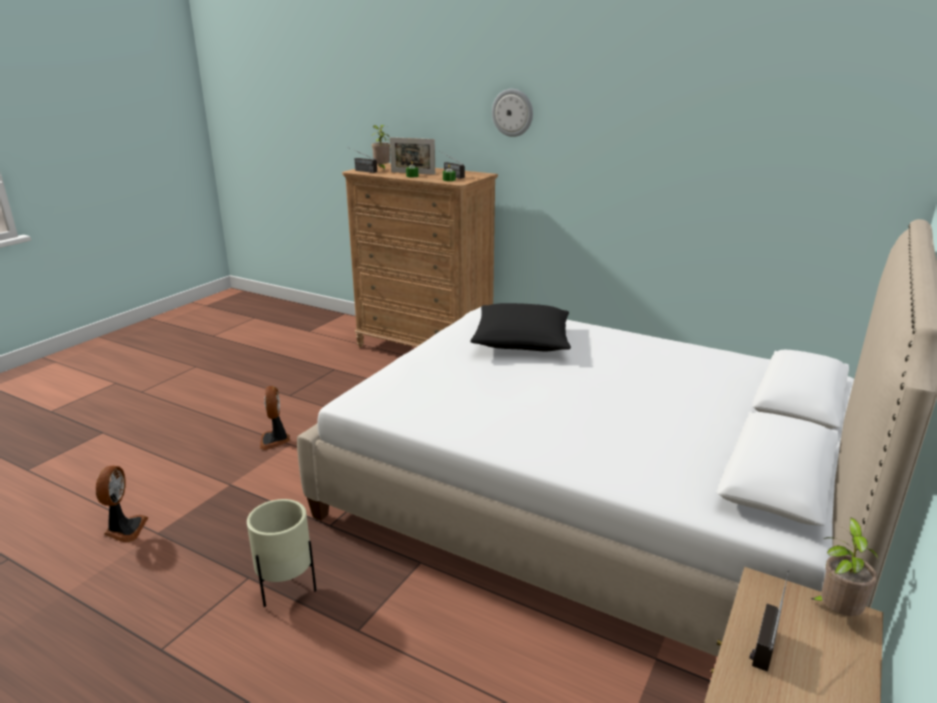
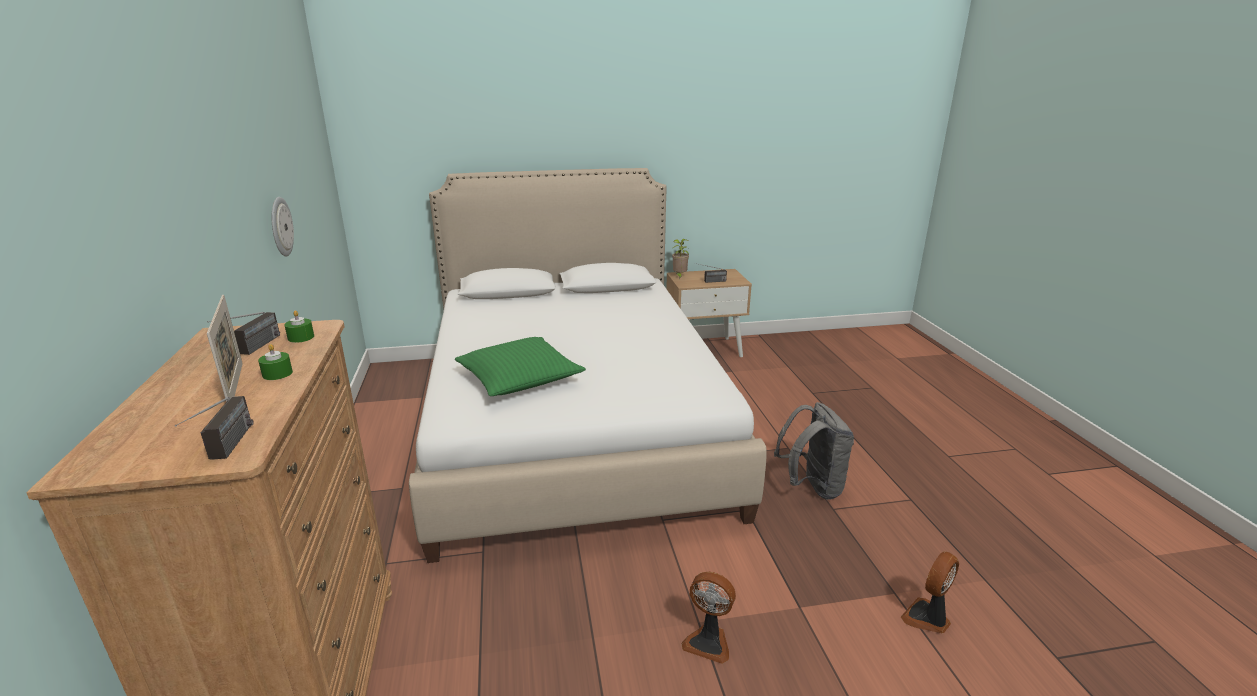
camera: 130 degrees left, 0 degrees up
(275, 440) = (708, 642): fan -> fan turned 75 degrees clockwise
(287, 590) = (812, 487): beige planter -> grey backpack
(382, 169) = (188, 435): potted plant -> none
(512, 112) = (164, 213): wall clock -> wall clock (280, 226)
(522, 340) = (519, 378): black pillow -> green pillow

